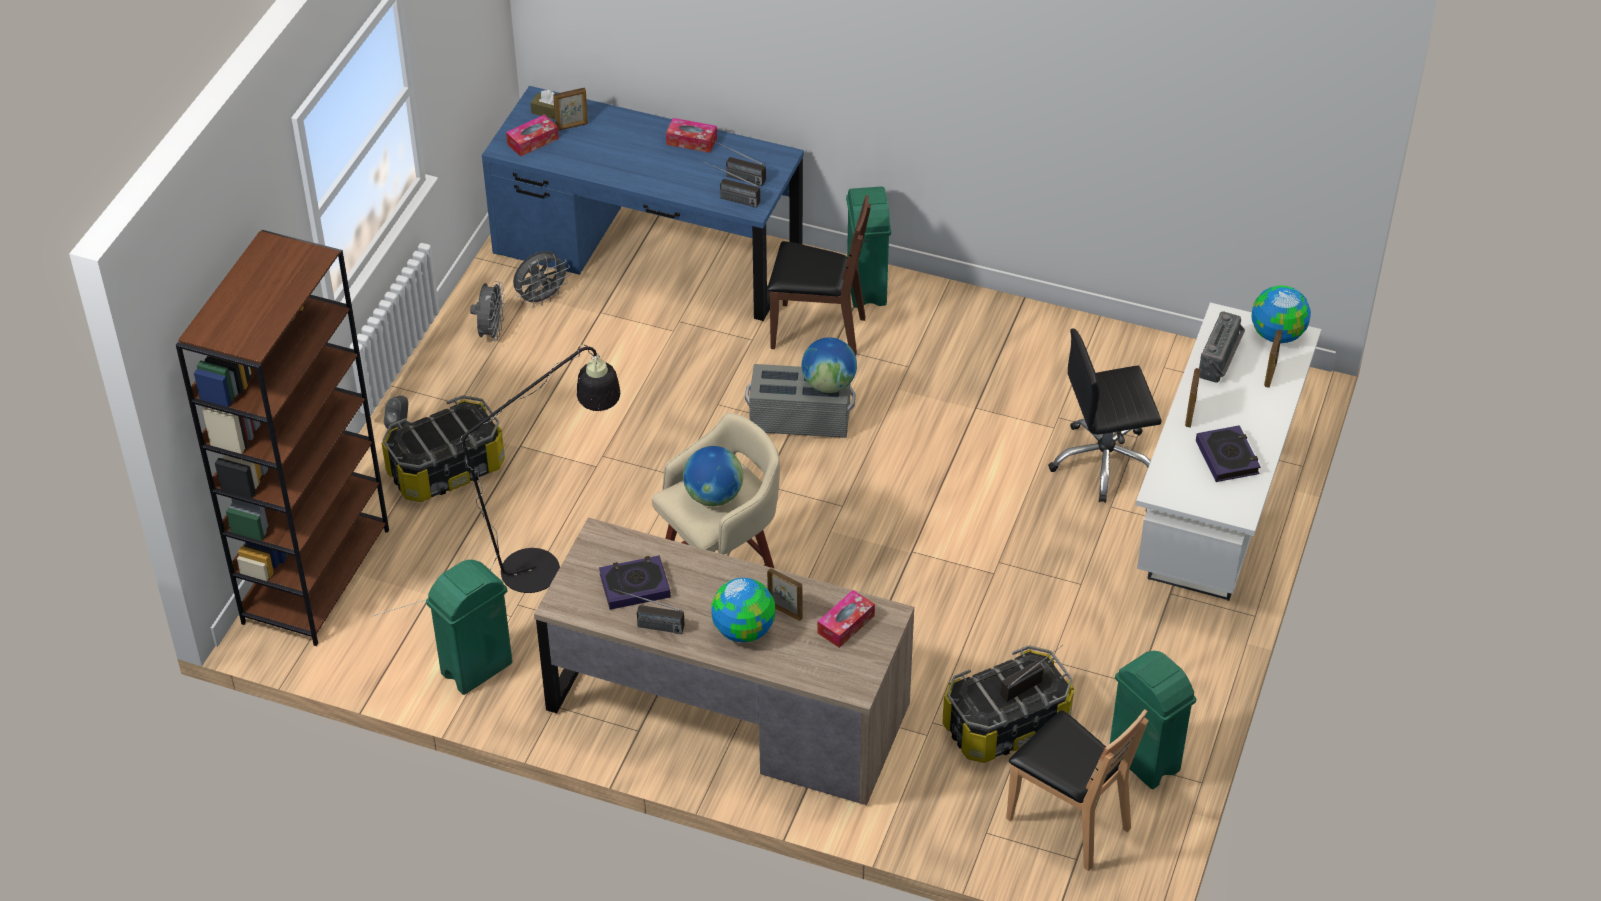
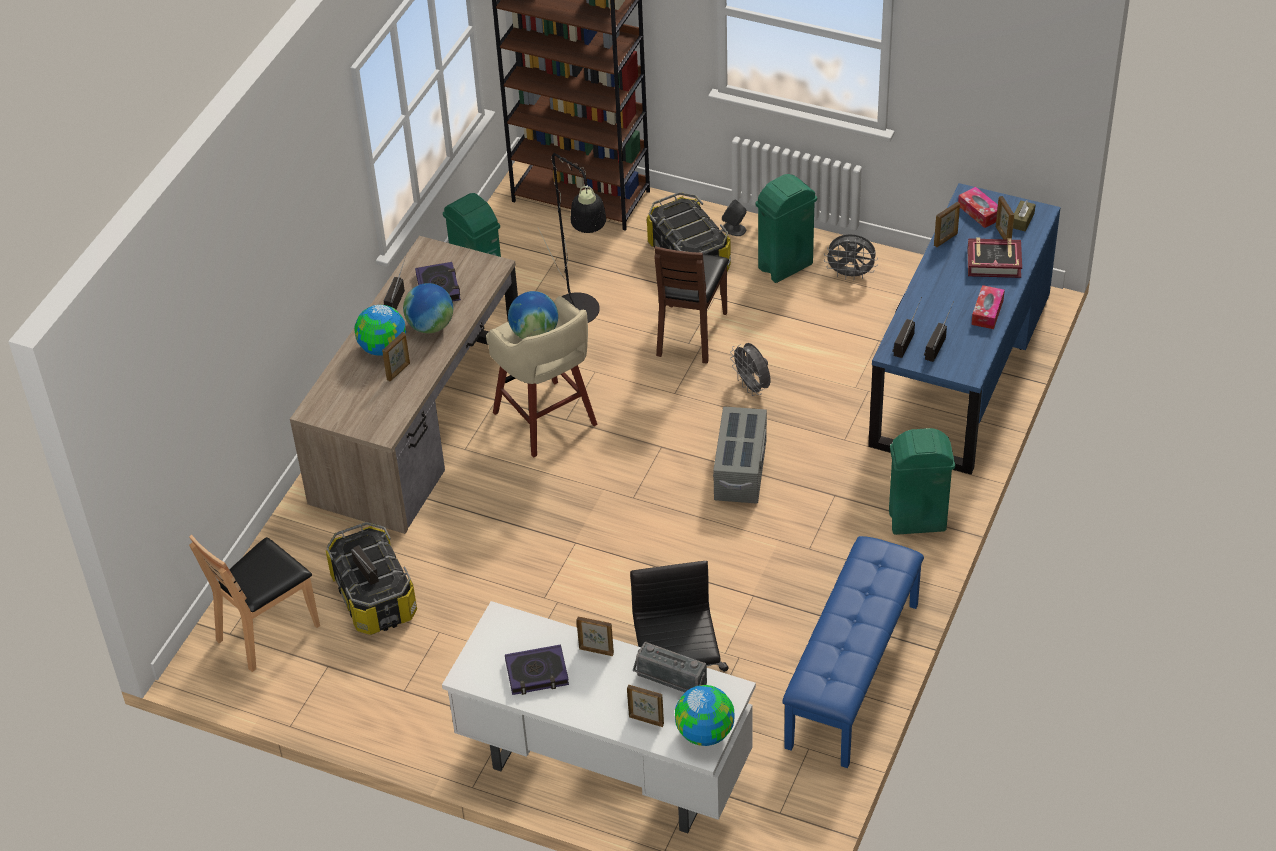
camera: 95 degrees right, 0 degrees up
(541, 298) = (895, 303): grey fan -> grey fan (752, 387)
(576, 166) = (946, 239): none -> picture frame
(615, 134) = (994, 262): none -> book
(817, 331) = (856, 484): brown chair -> brown chair (690, 333)
(829, 384) = (738, 458): globe -> globe (431, 326)
(846, 624) = (378, 406): tissue box -> none
(1070, 336) = (853, 675): none -> blue bench
(1144, 761) = (319, 688): green trash can -> green trash can (784, 266)

